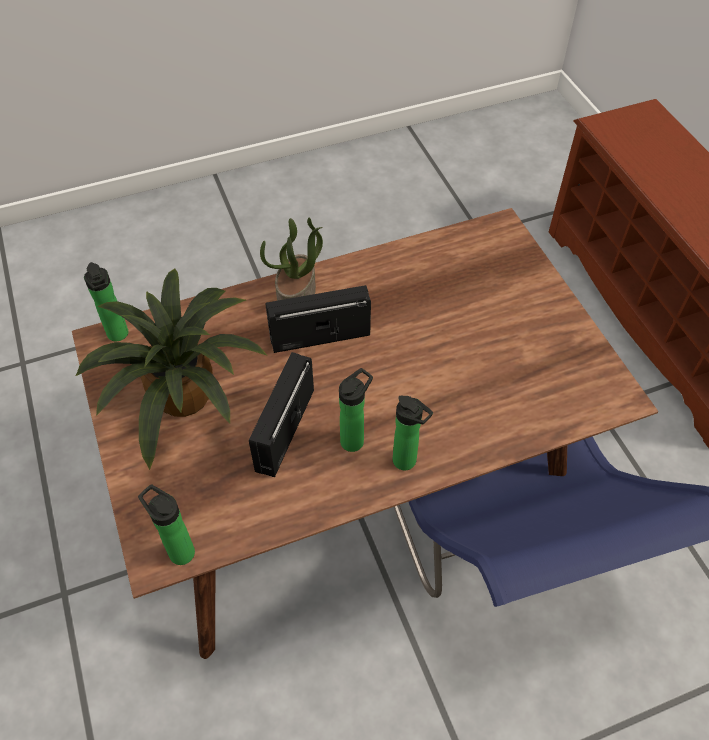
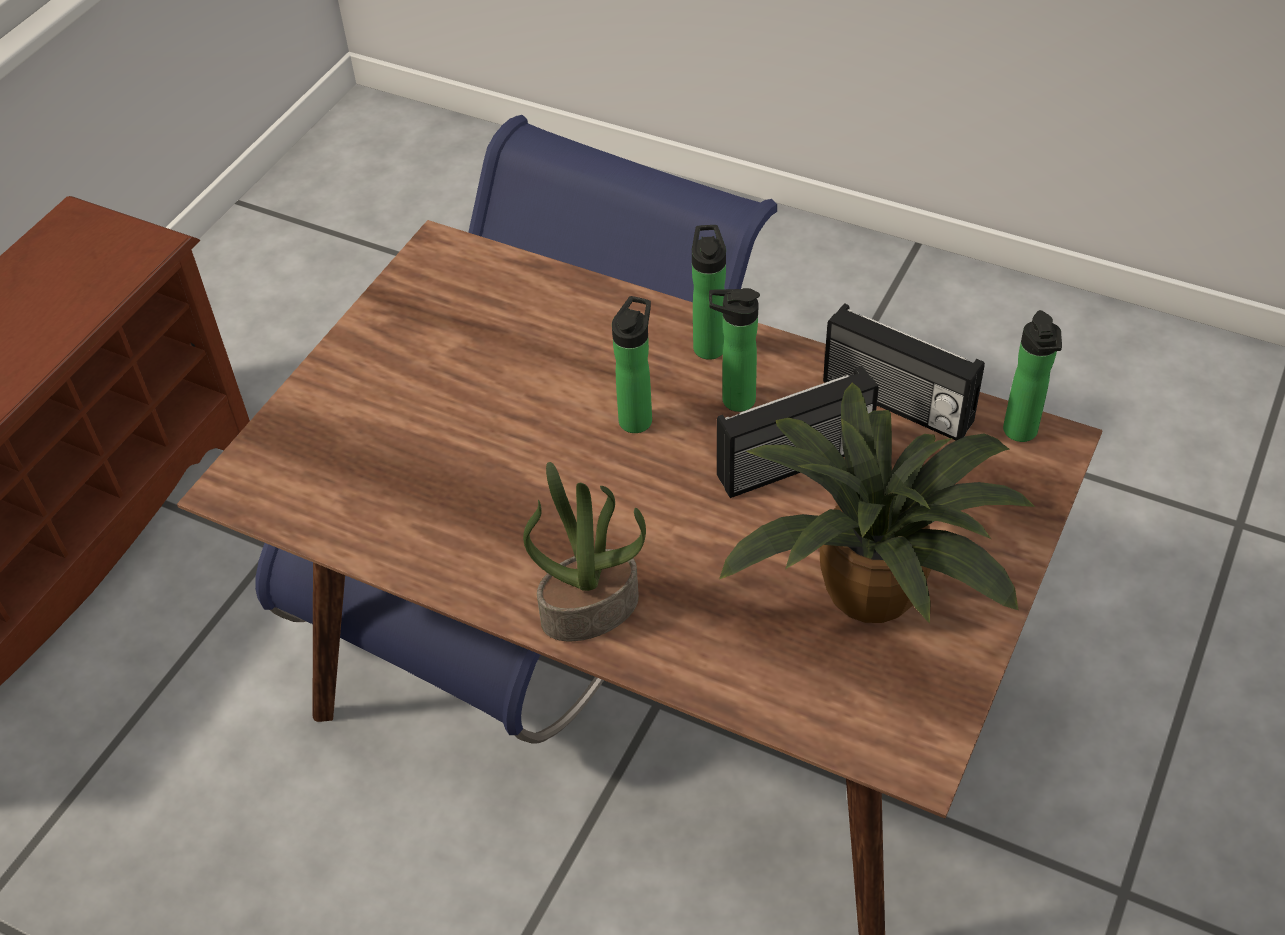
camera: 130 degrees left, 5 degrees down
(119, 336) = (883, 745): bottle -> bottle (637, 417)
(320, 335) = (630, 533): radio -> radio (895, 404)

